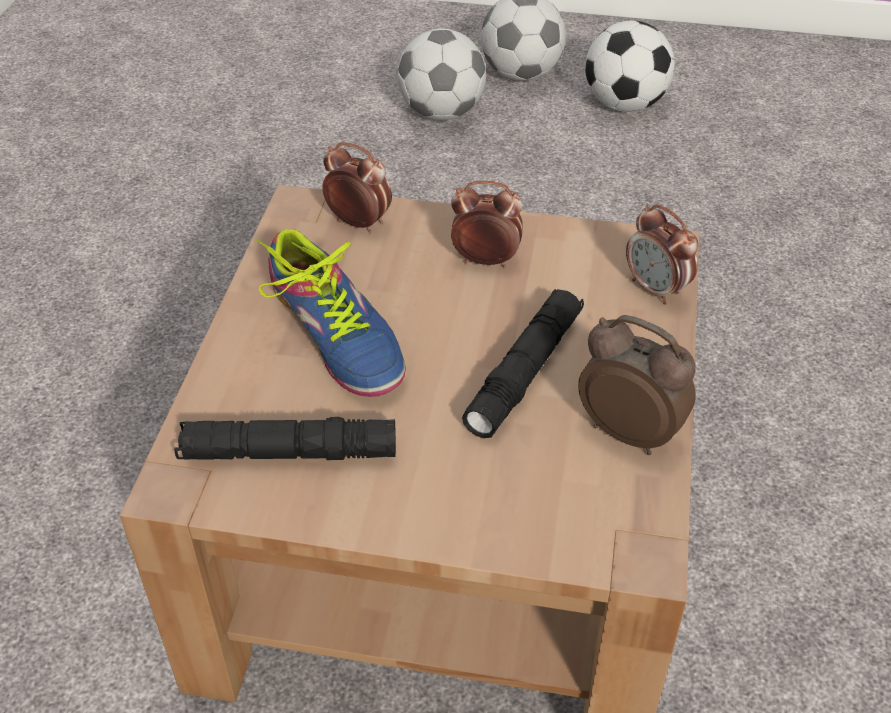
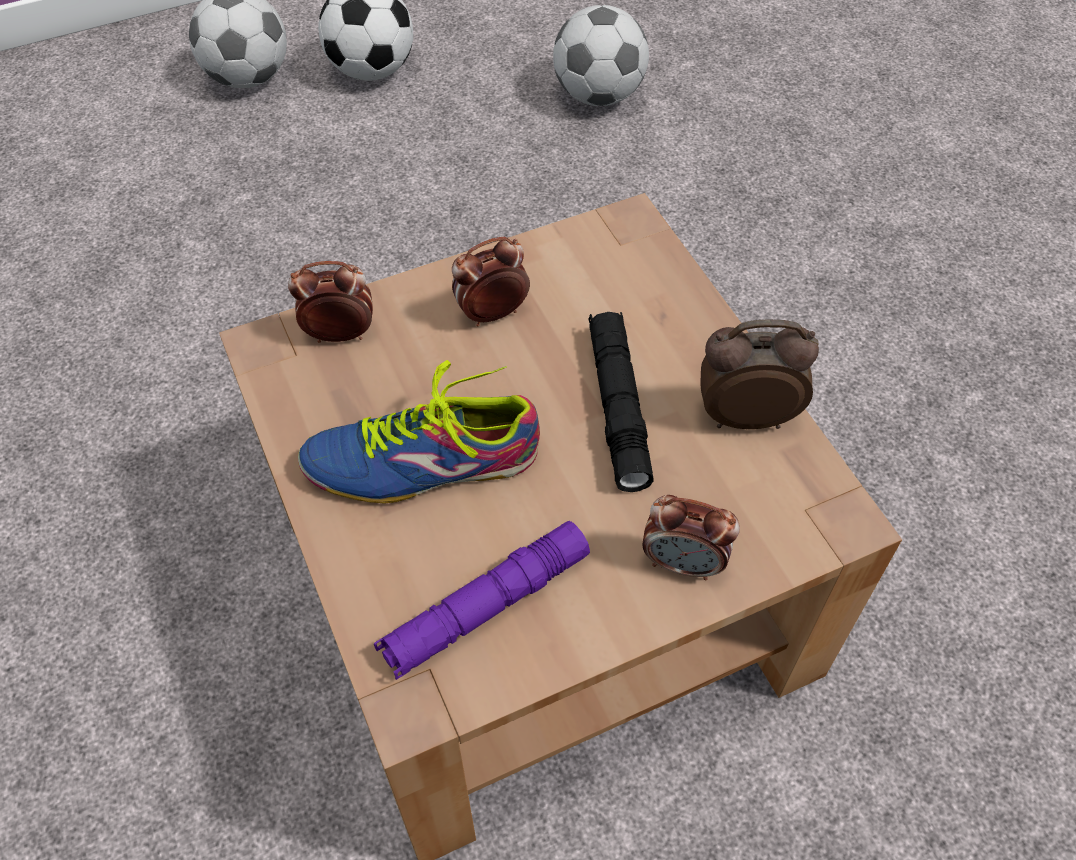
camera: 35 degrees left, 10 degrees up
(288, 452) = (485, 607): black flashlight -> purple flashlight
(337, 334) = (423, 463): shoe -> shoe turned 150 degrees clockwise
(442, 113) = (201, 154): football -> football (599, 95)
(656, 289) = (657, 268): alarm clock -> alarm clock (683, 563)

